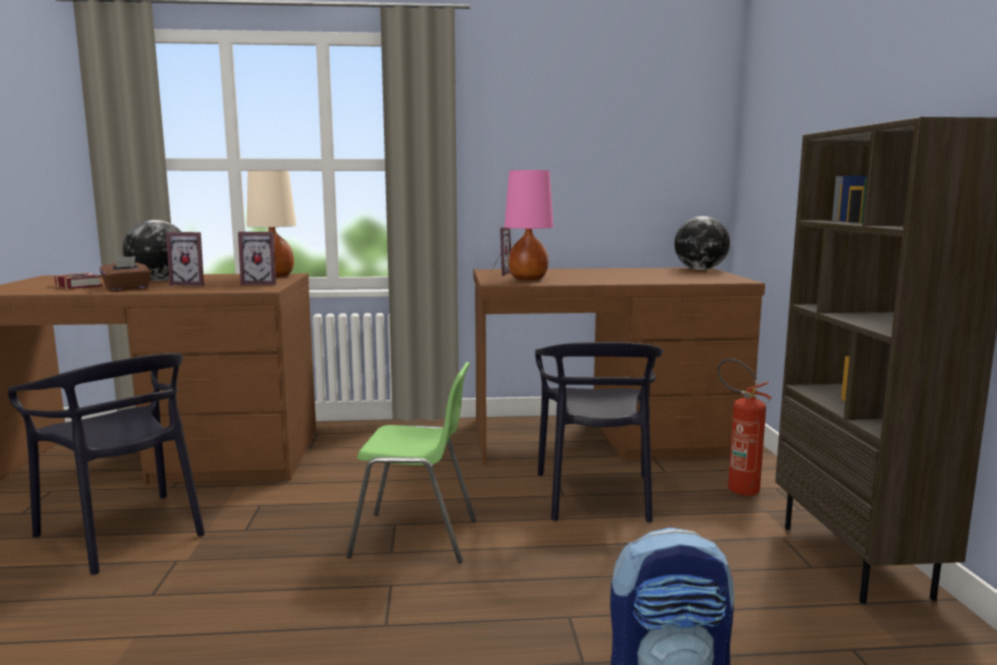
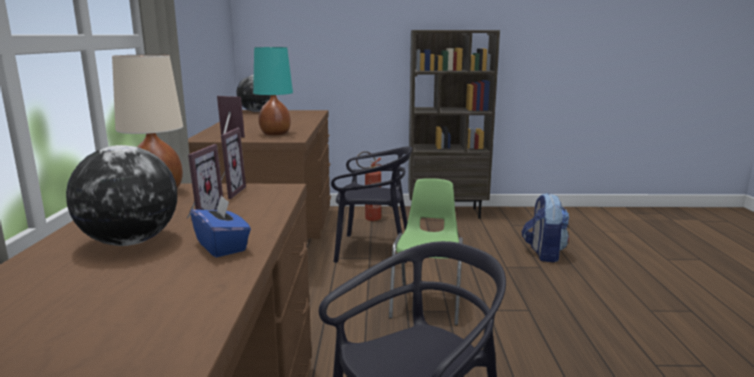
camera: 85 degrees left, 5 degrees up
(79, 285) = (139, 288): book -> none
(127, 288) = (222, 246): brown tissue box -> blue tissue box
(527, 279) = (275, 134): pink table lamp -> turquoise table lamp

